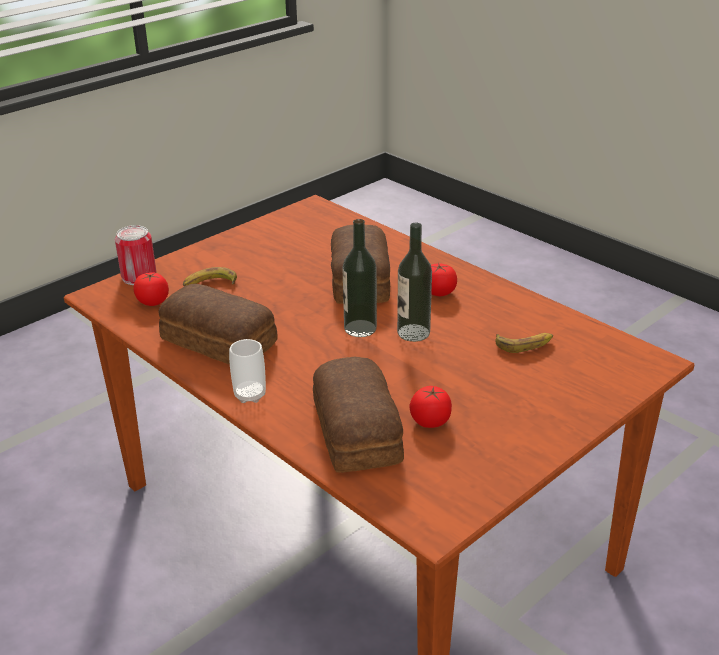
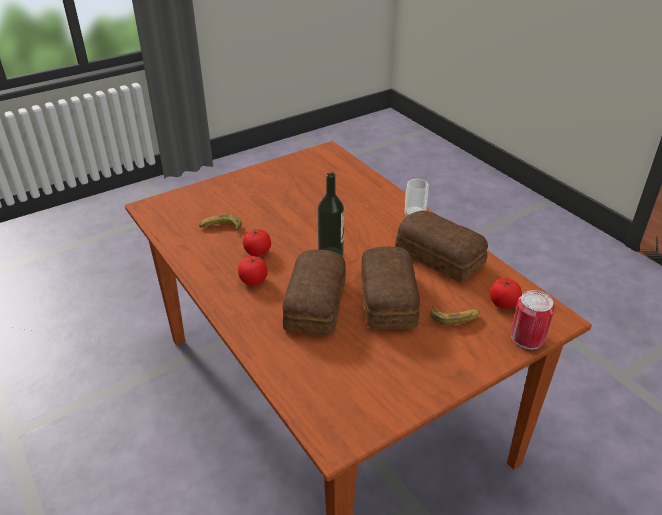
camera: 170 degrees left, 5 degrees up
(358, 429) = (351, 190): bread -> bread (386, 300)
(413, 333) = (292, 245): bottle -> none
(430, 421) = (309, 190): tomato -> tomato (257, 252)

